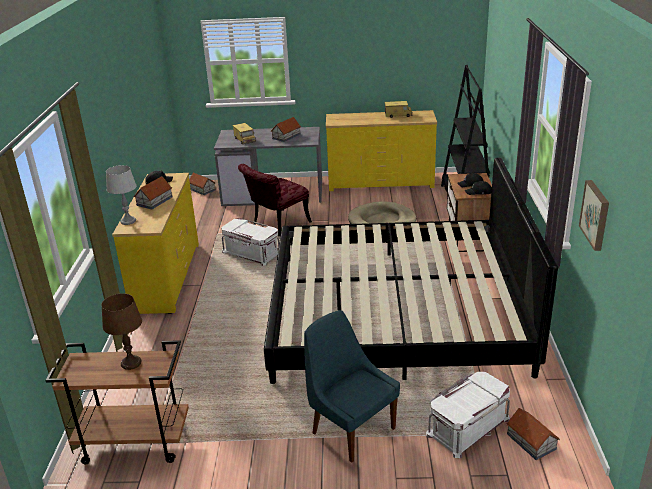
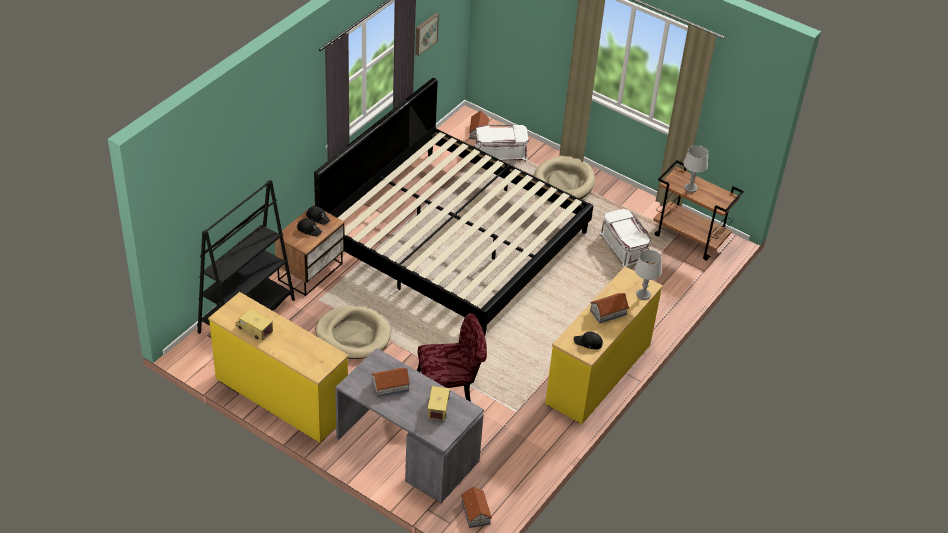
camera: 150 degrees left, 15 degrees up
(131, 363) = (690, 188): brown table lamp -> grey table lamp
(251, 253) = (506, 363): white storage box -> white storage box (624, 247)
(351, 429) = (563, 183): blue chair -> beige dog bed

